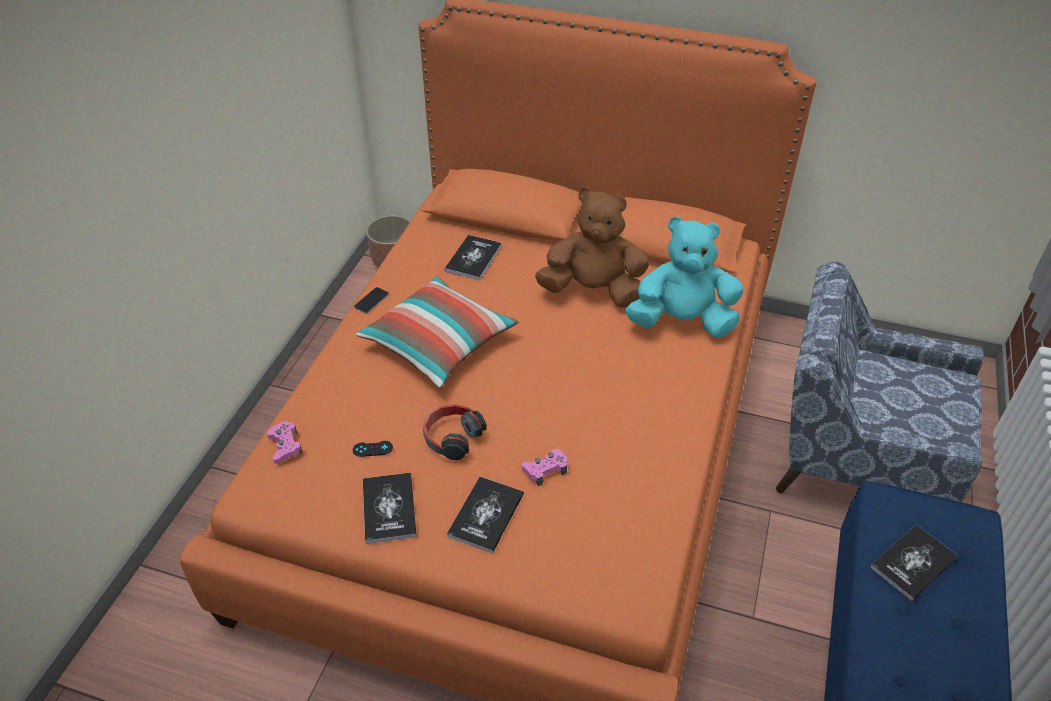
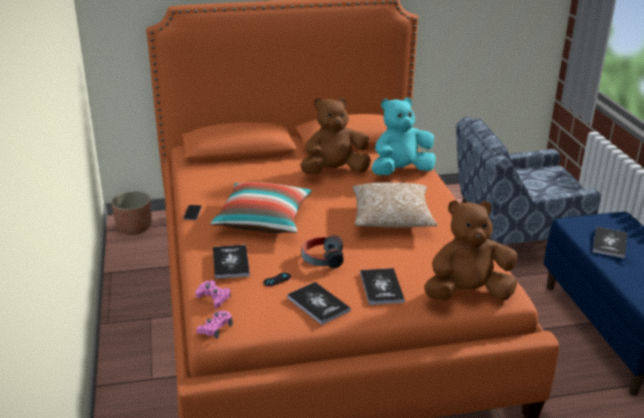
camera: 30 degrees left, 15 degrees down
(473, 258) = (241, 175): book -> book (231, 262)
(545, 469) = (394, 256): pink game controller -> pink game controller (215, 328)
(585, 577) = (467, 294): none -> brown plush toy
(596, 403) = (391, 219): none -> pillow

